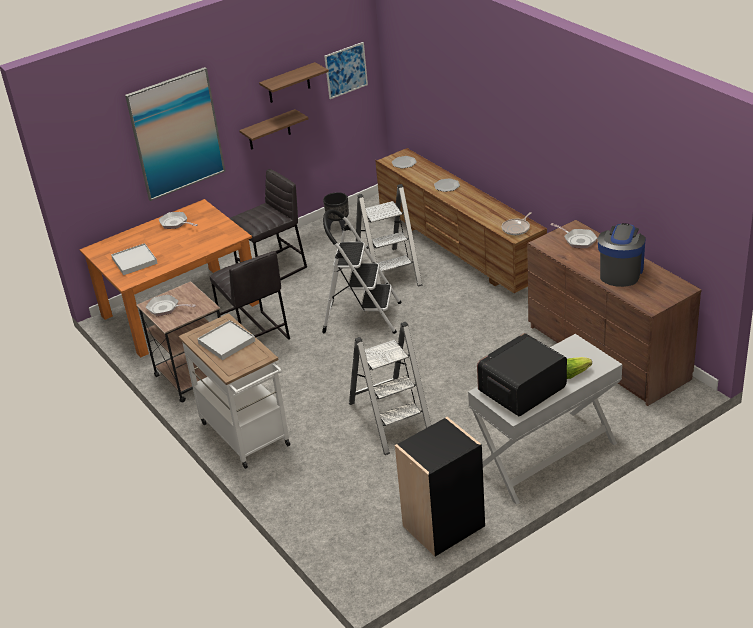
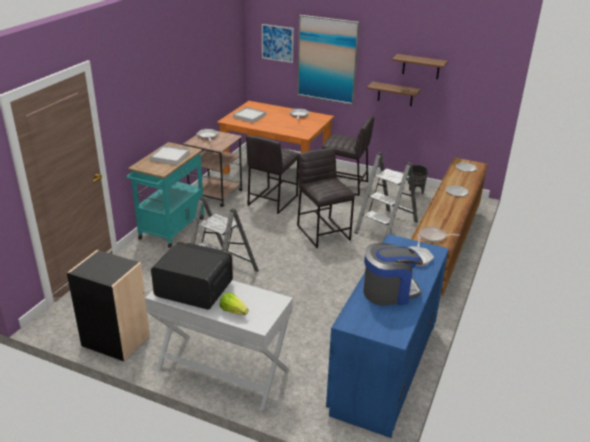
camera: 55 degrees right, 5 degrees down
(246, 436) = (170, 229): white cart -> turquoise cart
(346, 70) = (474, 81): picture -> picture (277, 43)
(360, 317) = (323, 232): step ladder -> grey stool
(608, 352) = (385, 368): brown dresser -> blue dresser

